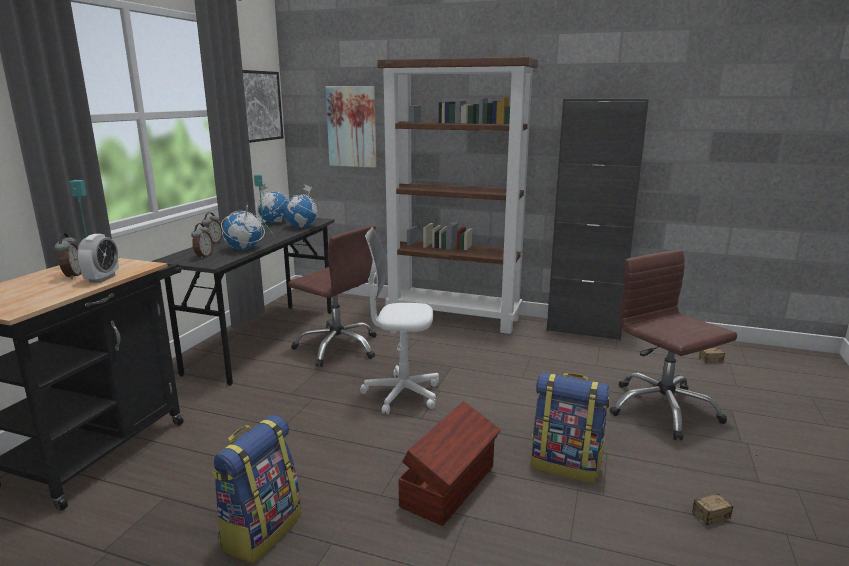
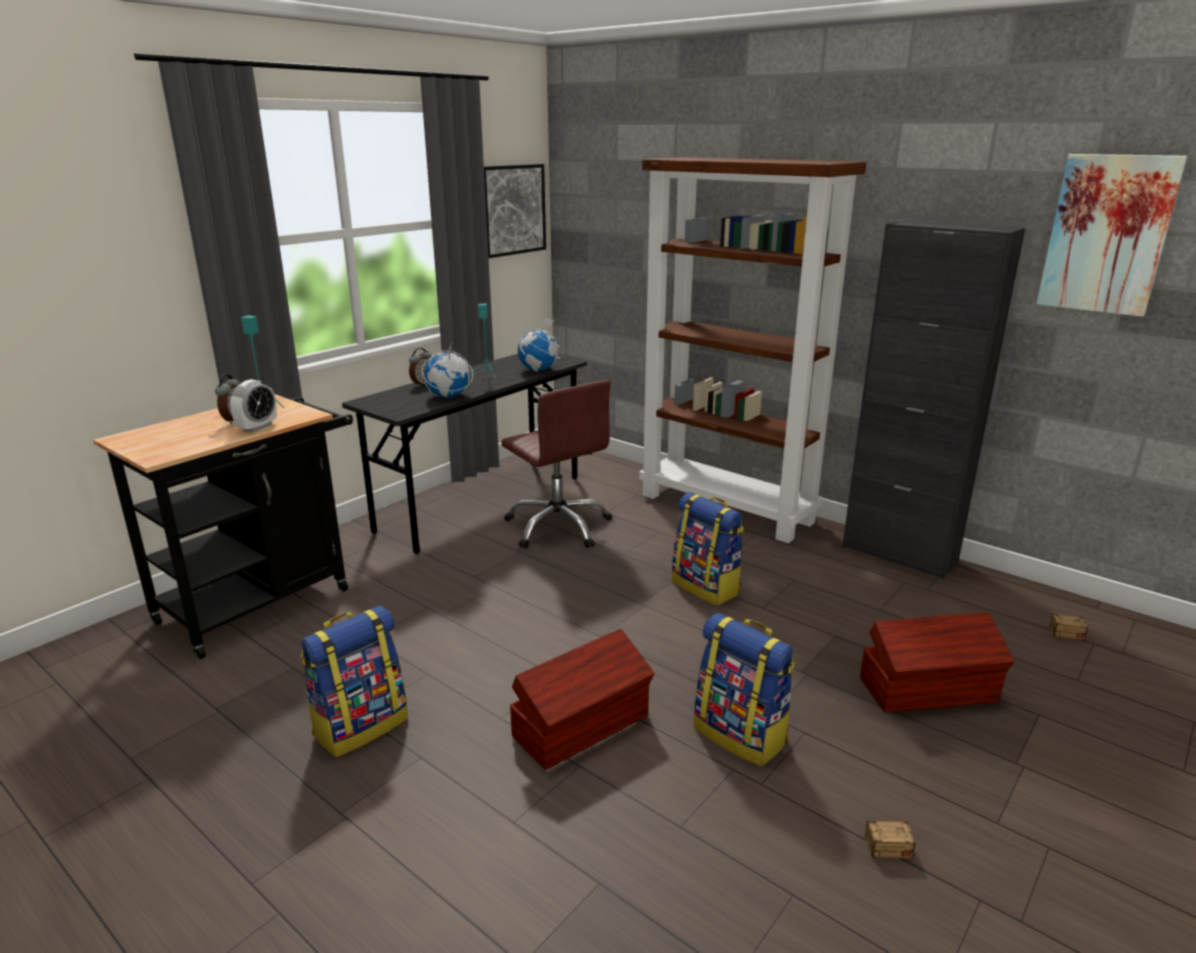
camera: 20 degrees right, 5 degrees up
(203, 256) = (398, 402): alarm clock -> none
(274, 222) = (512, 360): globe -> none
(352, 127) = (627, 239): picture -> picture (1107, 234)
(402, 394) = (596, 602): white office chair -> none
(475, 371) = (707, 587): none -> backpack
(662, 409) = (930, 691): brown office chair -> brown storage box

